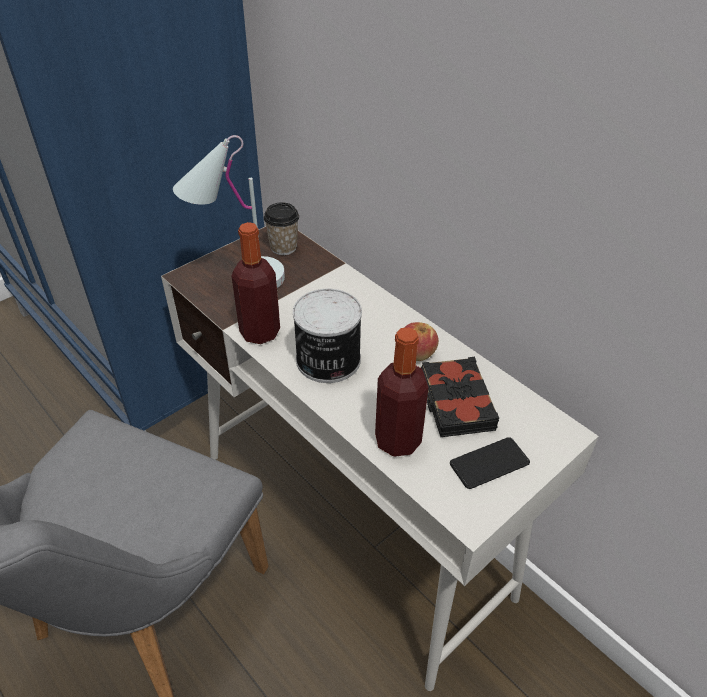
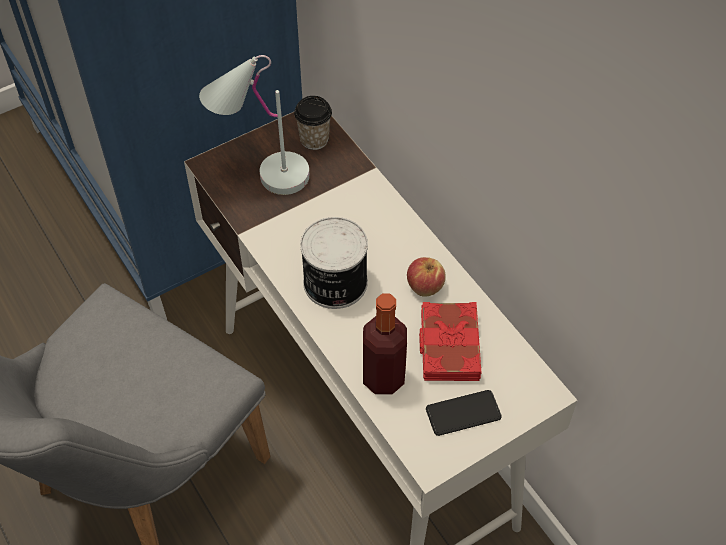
camera: 10 degrees right, 10 degrees up
(260, 332) = (274, 242): bottle -> none
(455, 402) = (448, 346): black book -> red book

